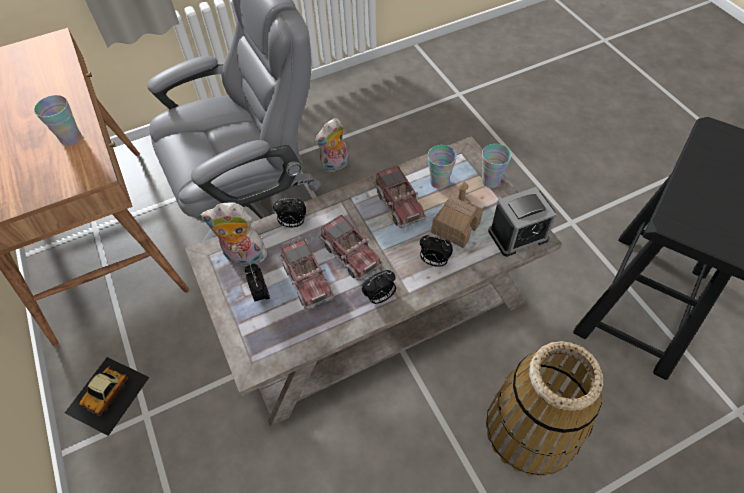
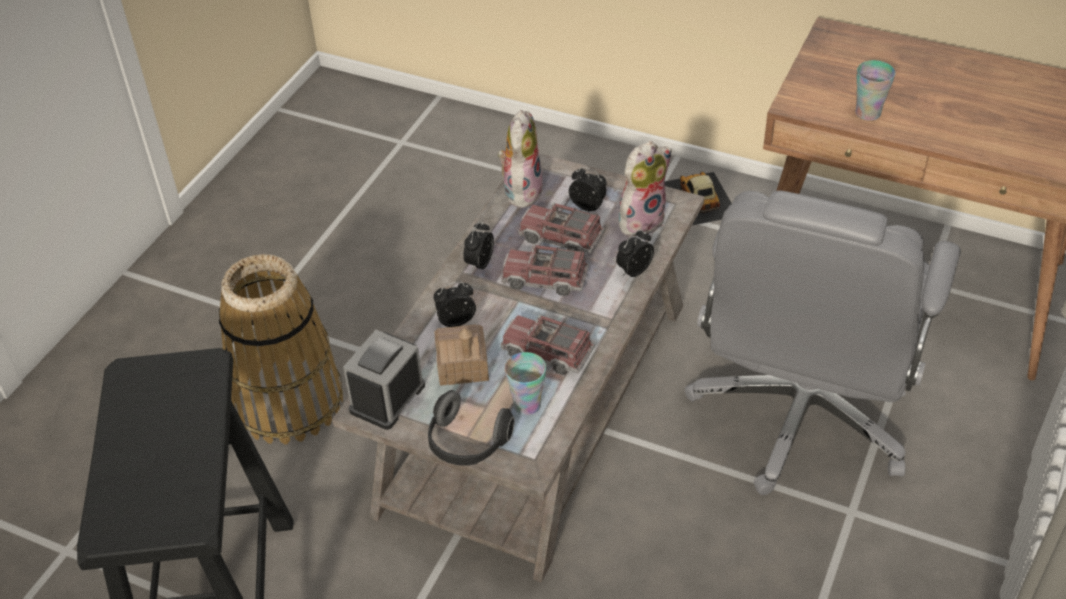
camera: 140 degrees right, 10 degrees down
(335, 166) = (776, 539): plush toy -> plush toy (521, 190)
(491, 181) = (467, 443): cup -> headphones

